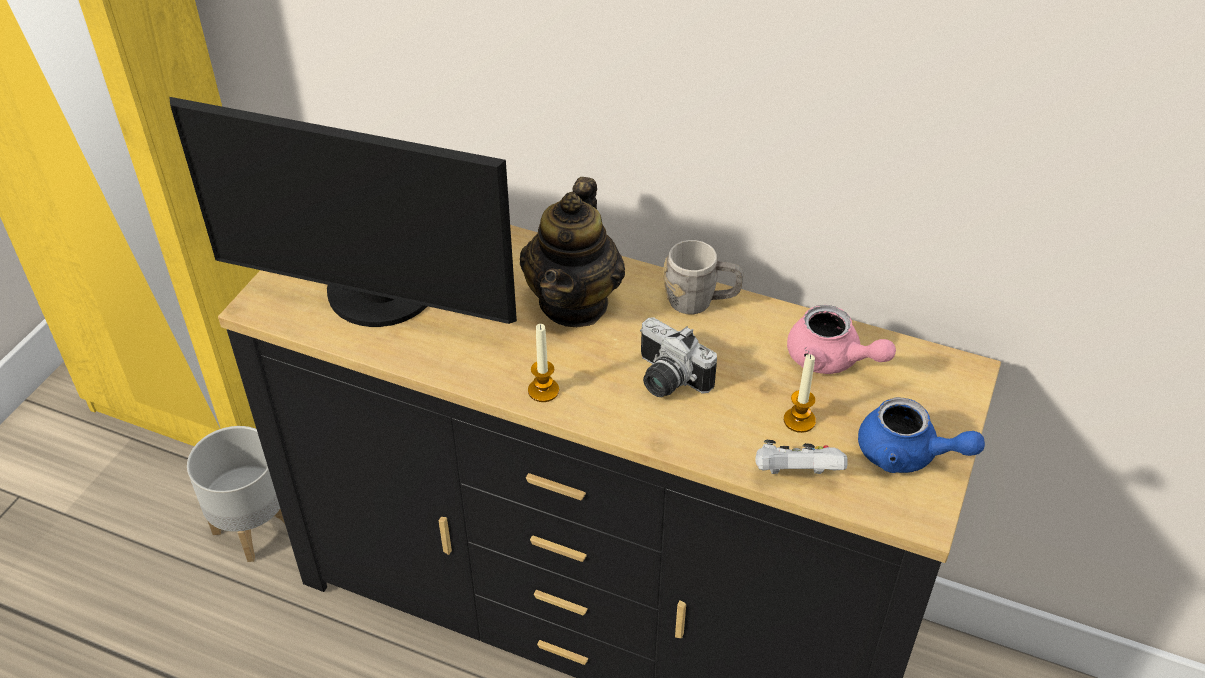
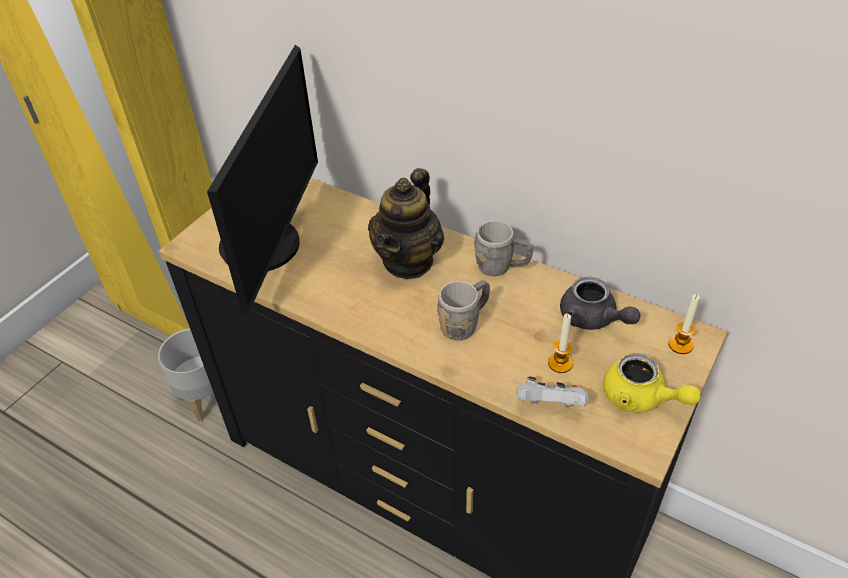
camera: 10 degrees right, 0 degrees up
(377, 298) = (269, 246): monitor -> monitor turned 105 degrees counterclockwise
(543, 391) = (372, 323): candle -> candle (680, 345)
(666, 380) = (465, 323): camera -> grey mug
(831, 360) = (593, 319): pink teapot -> grey teapot
(907, 455) = (641, 398): blue teapot -> yellow teapot

